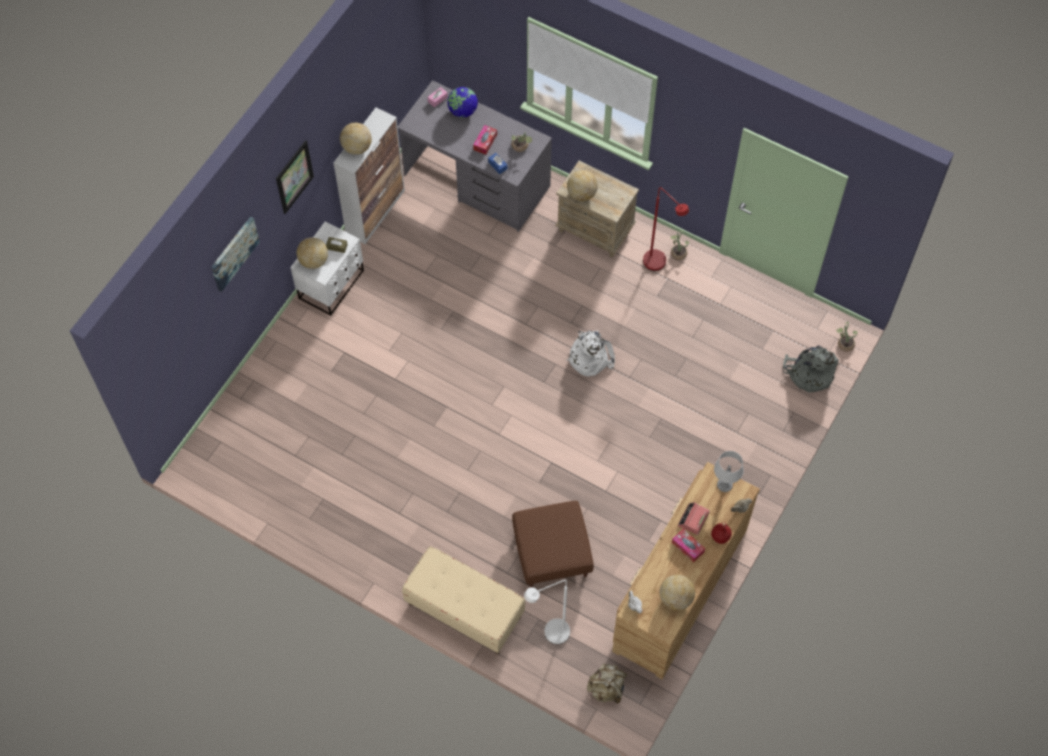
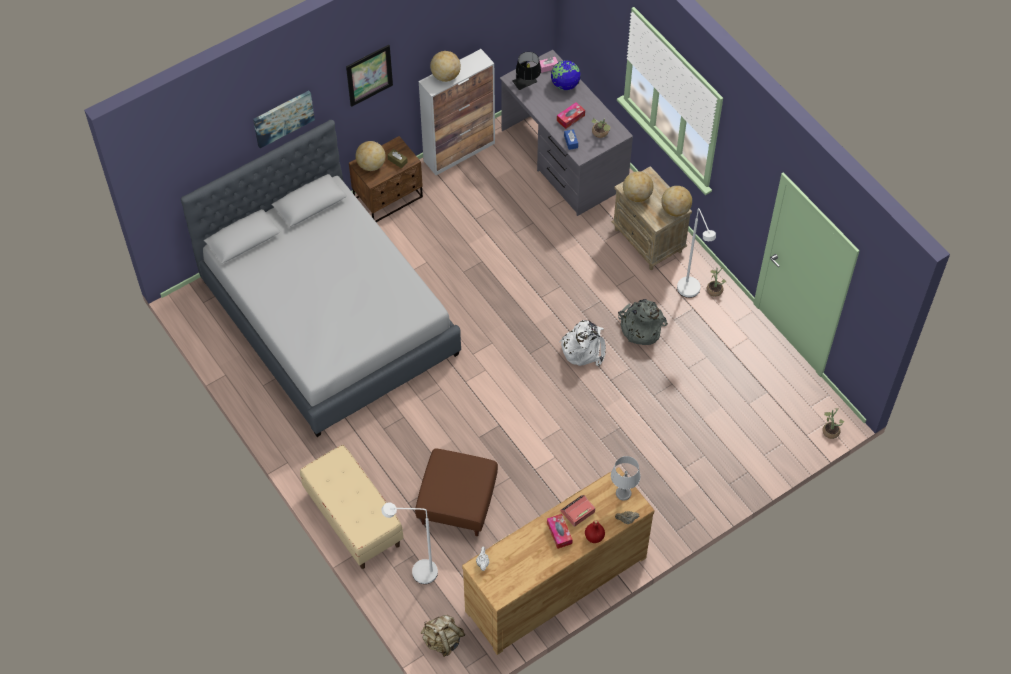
camera: 25 degrees right, 5 degrees down
(332, 284) = (388, 198): white nightstand -> brown nightstand
(337, 424) = (329, 317): none -> grey bed
(427, 124) = (527, 84): none -> black table lamp
(659, 265) = (690, 293): red floor lamp -> white floor lamp
(676, 598) = (523, 573): globe -> globe (675, 210)
(809, 373) = (781, 443): grey backpack -> grey backpack (640, 327)

